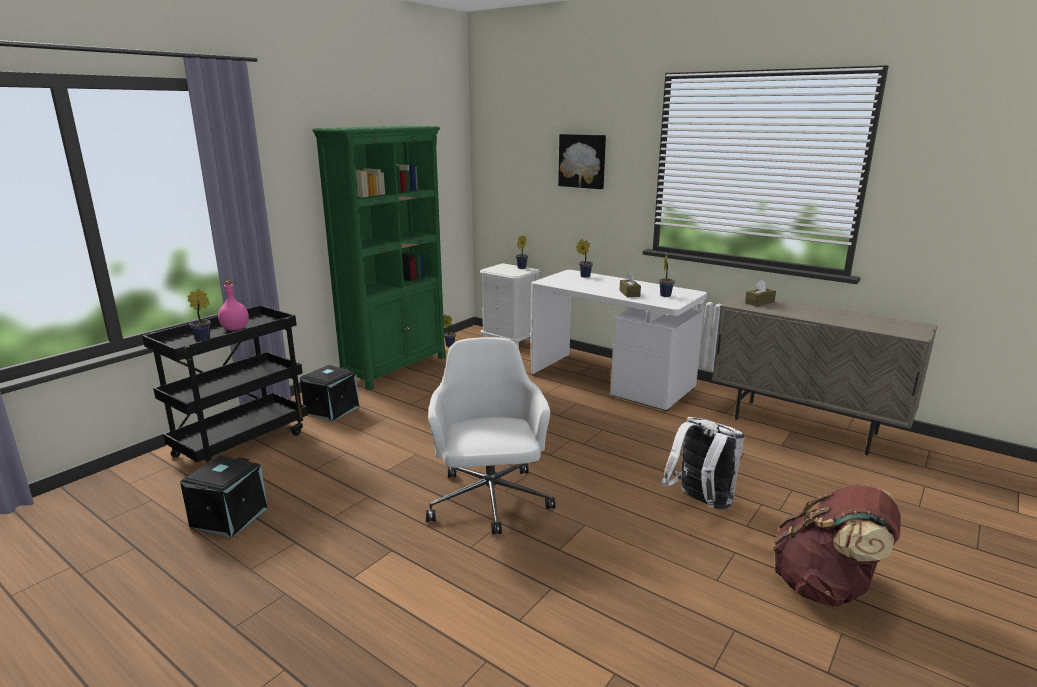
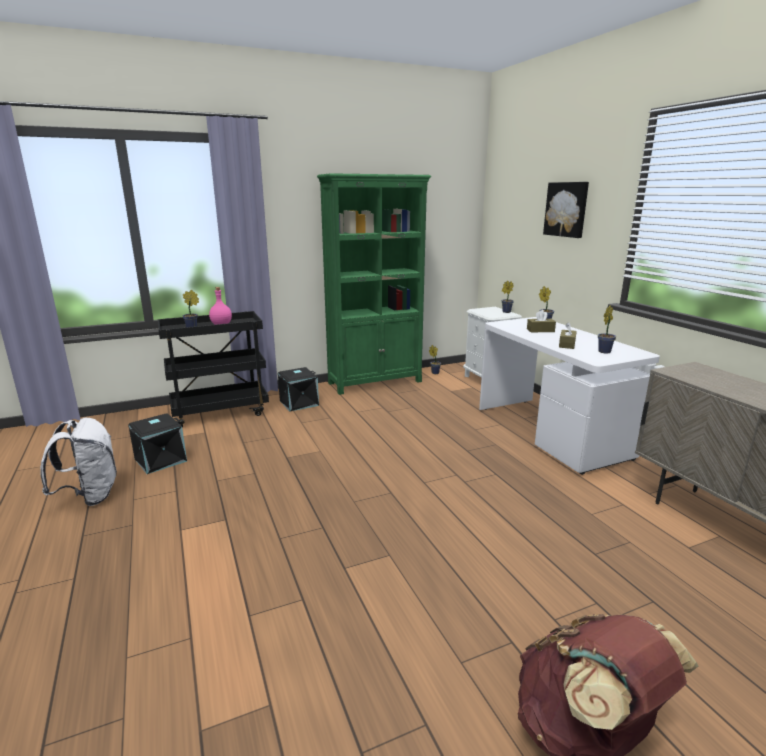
camera: 30 degrees right, 0 degrees up
(489, 502) = (332, 506): white office chair -> none
(700, 503) = (525, 576): white backpack -> white backpack (90, 496)
(759, 302) = (707, 374): brown tissue box -> brown tissue box (540, 330)

